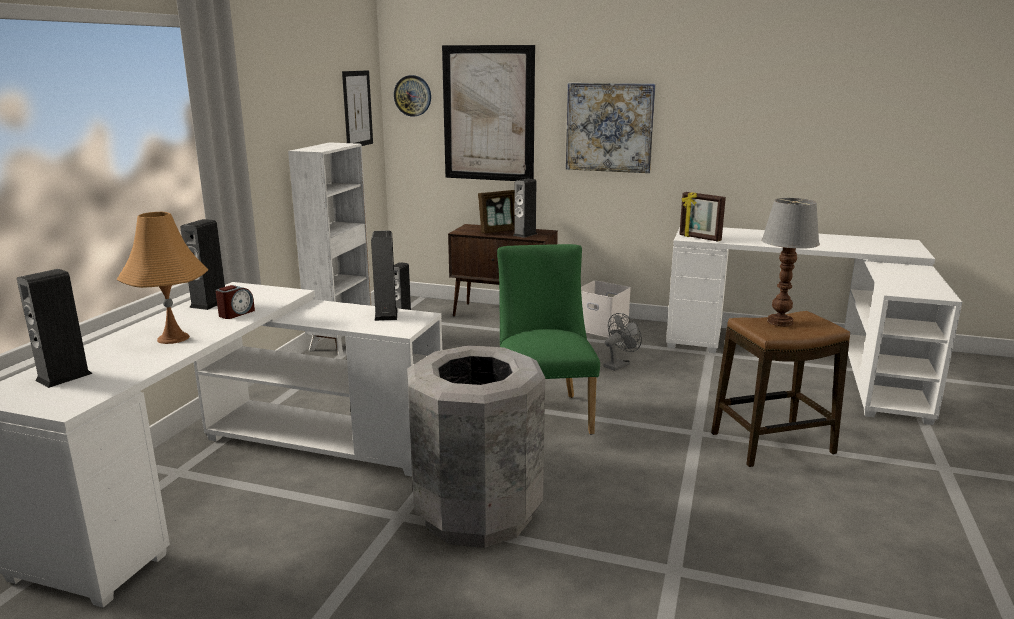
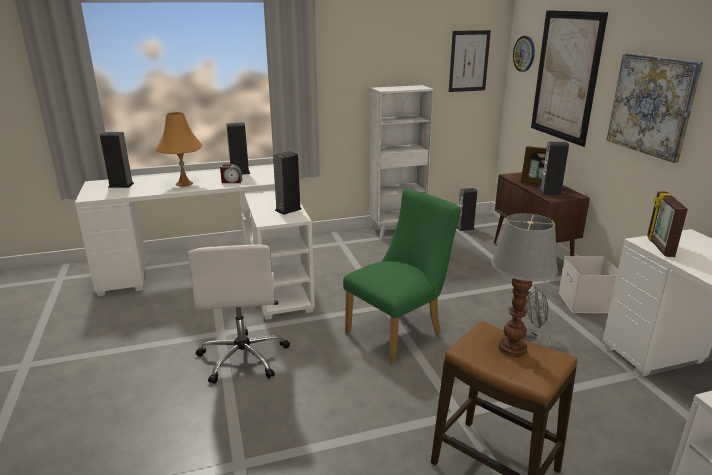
camera: 55 degrees right, 5 degrees up
(477, 514) = (243, 357): grey trash can -> white office chair

